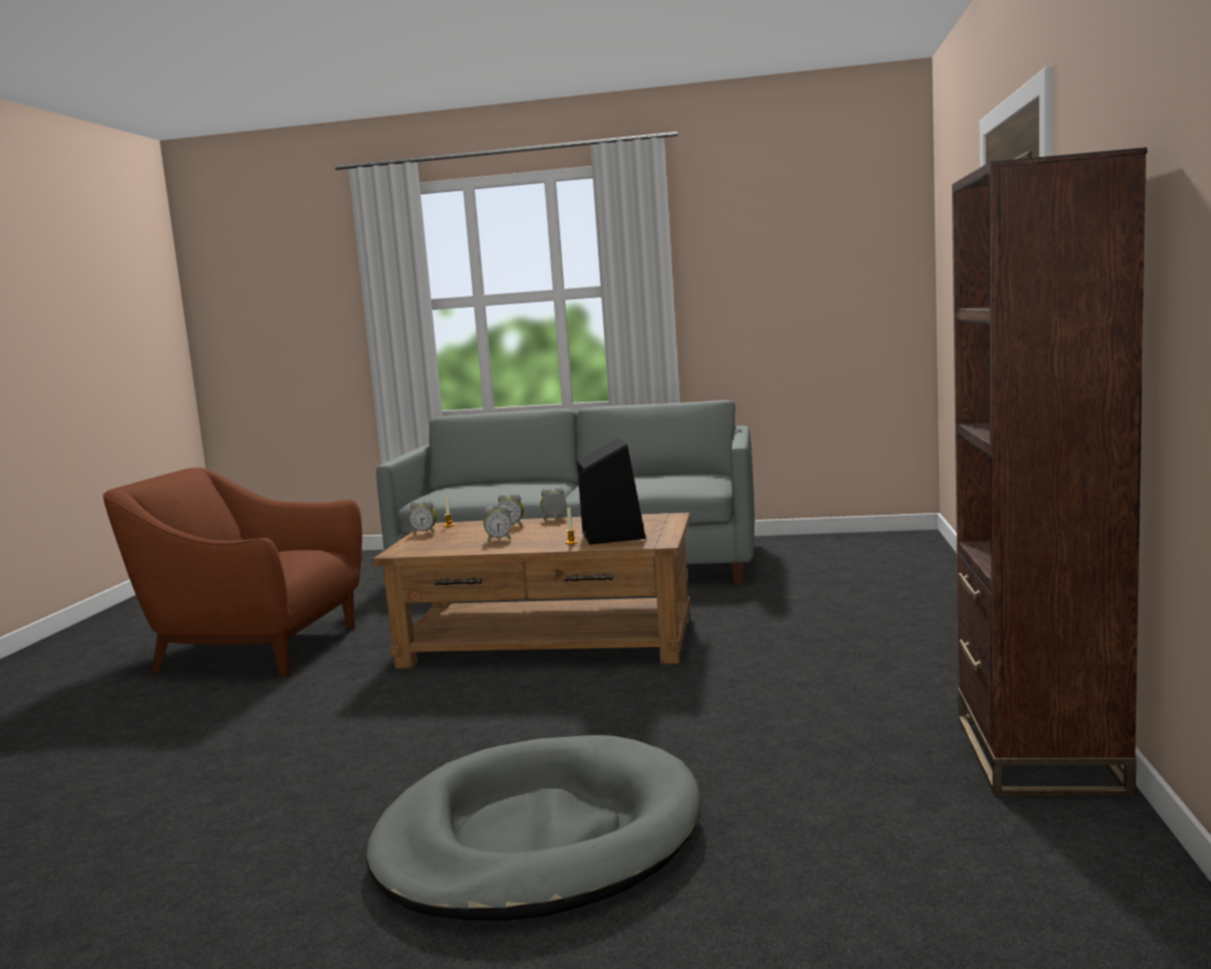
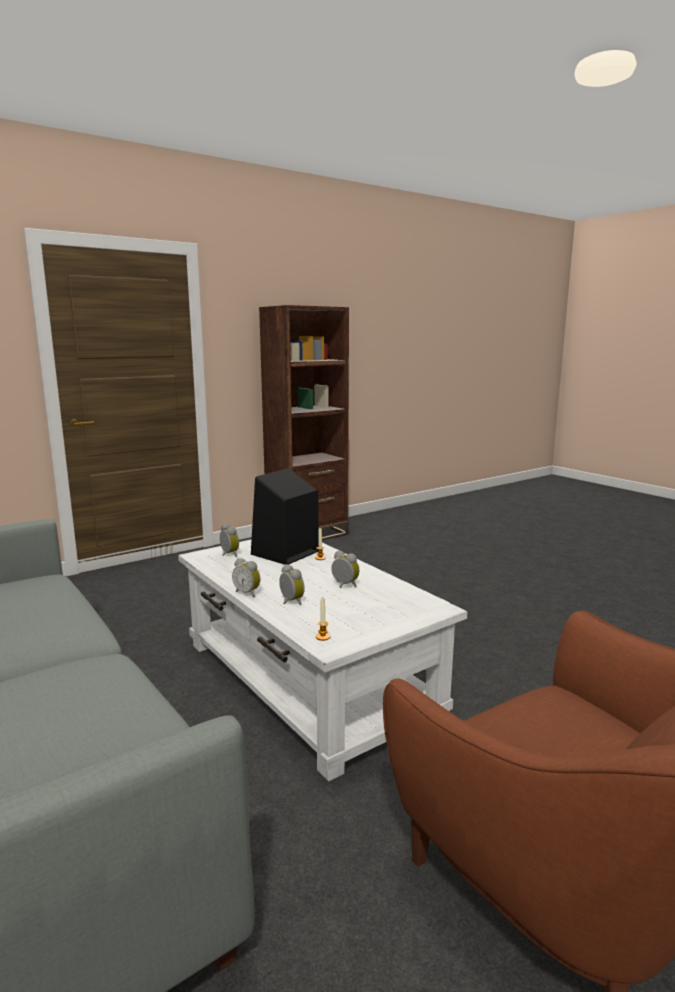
camera: 135 degrees left, 5 degrees up
(425, 533) = (365, 633): alarm clock -> alarm clock (228, 554)
(538, 838) = (494, 576): grey dog bed -> none
(549, 642) = (306, 679): brown coffee table -> white coffee table

